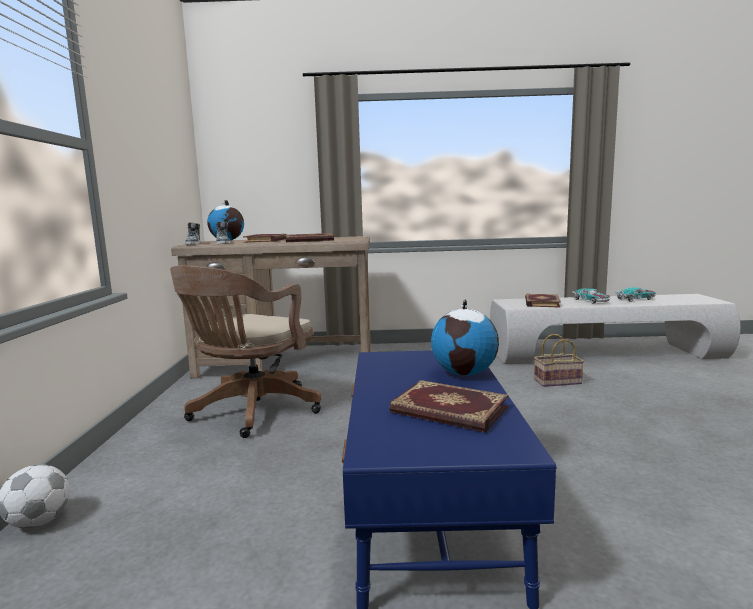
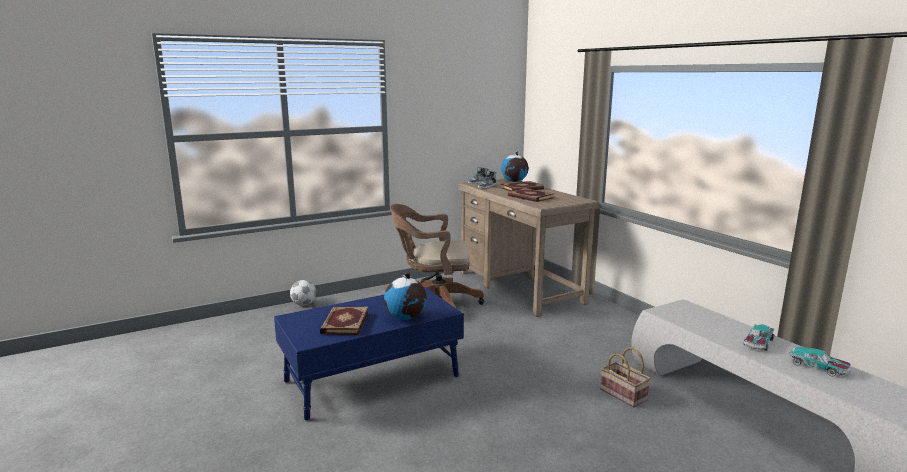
camera: 60 degrees right, 5 degrees up
(541, 302) = (701, 320): book -> none

